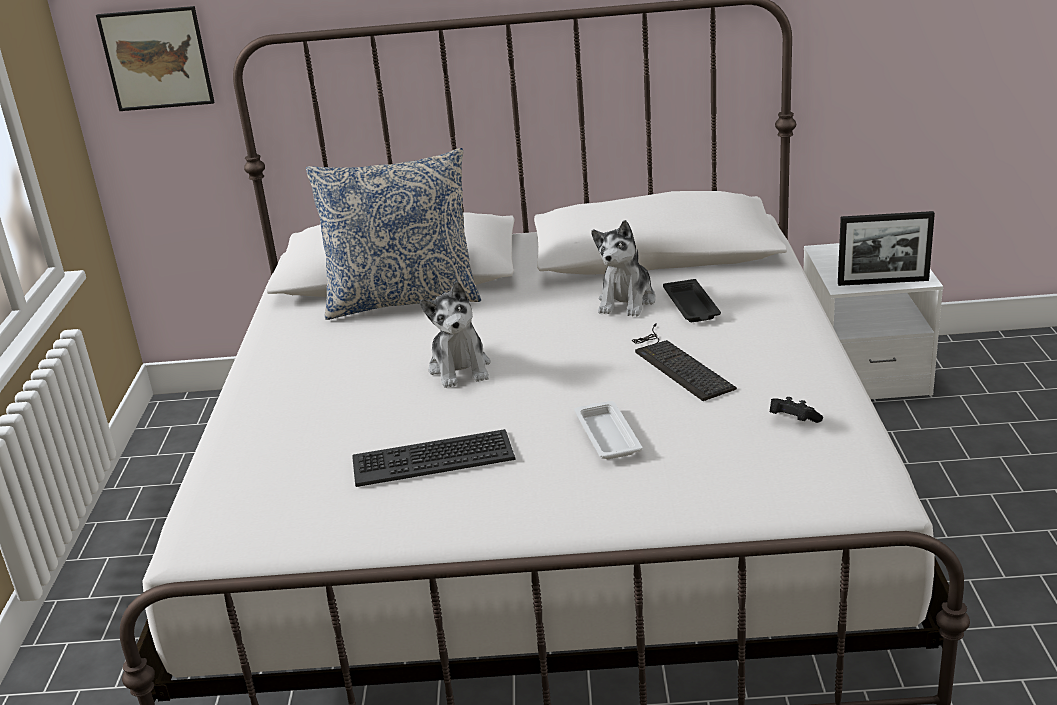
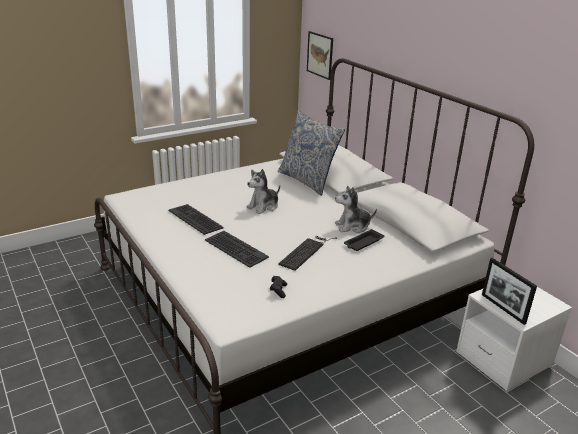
camera: 55 degrees right, 0 degrees up
(607, 435) = (235, 249): white tray -> keyboard

